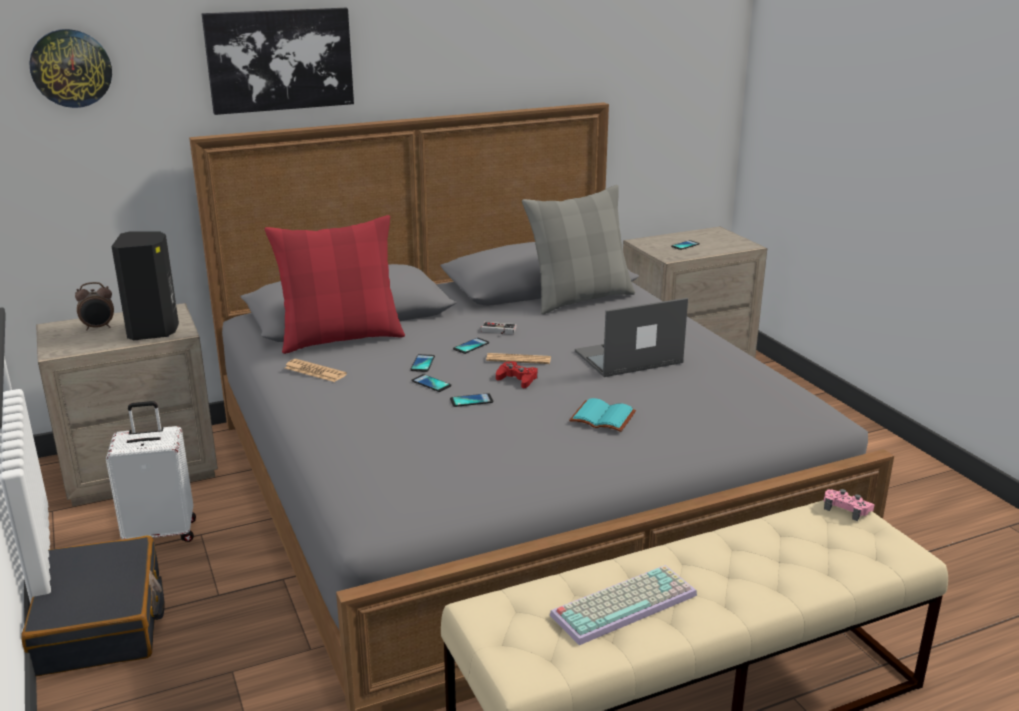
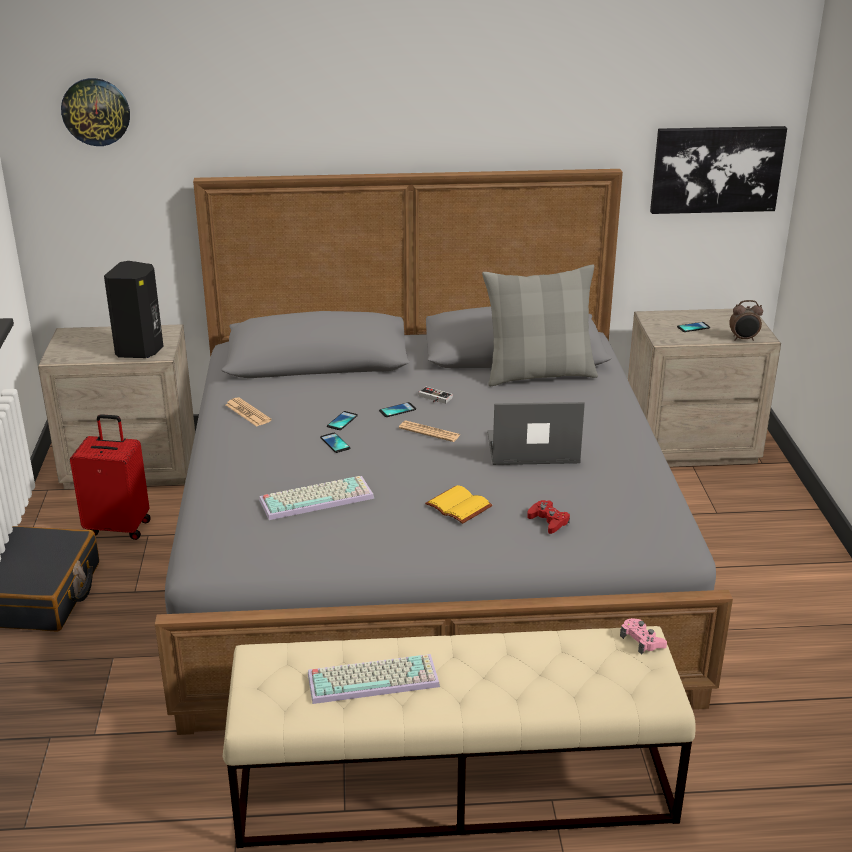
camera: 20 degrees right, 5 degrees up
(99, 327) = (101, 339): alarm clock -> alarm clock (743, 339)
(161, 532) = (119, 527): white suitcase -> red suitcase
(279, 60) = (281, 111): picture -> picture (716, 169)
(341, 338) = (291, 382): red pillow -> none
(453, 435) = (317, 498): none -> keyboard
(471, 401) = (357, 467): phone -> none
(517, 379) = (412, 453): red game controller -> red game controller (548, 521)
(601, 418) = (456, 506): turquoise book -> yellow book

